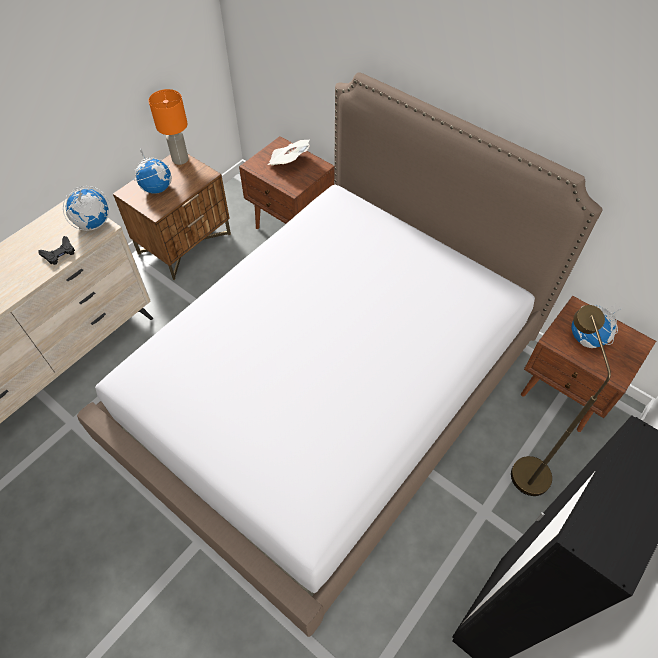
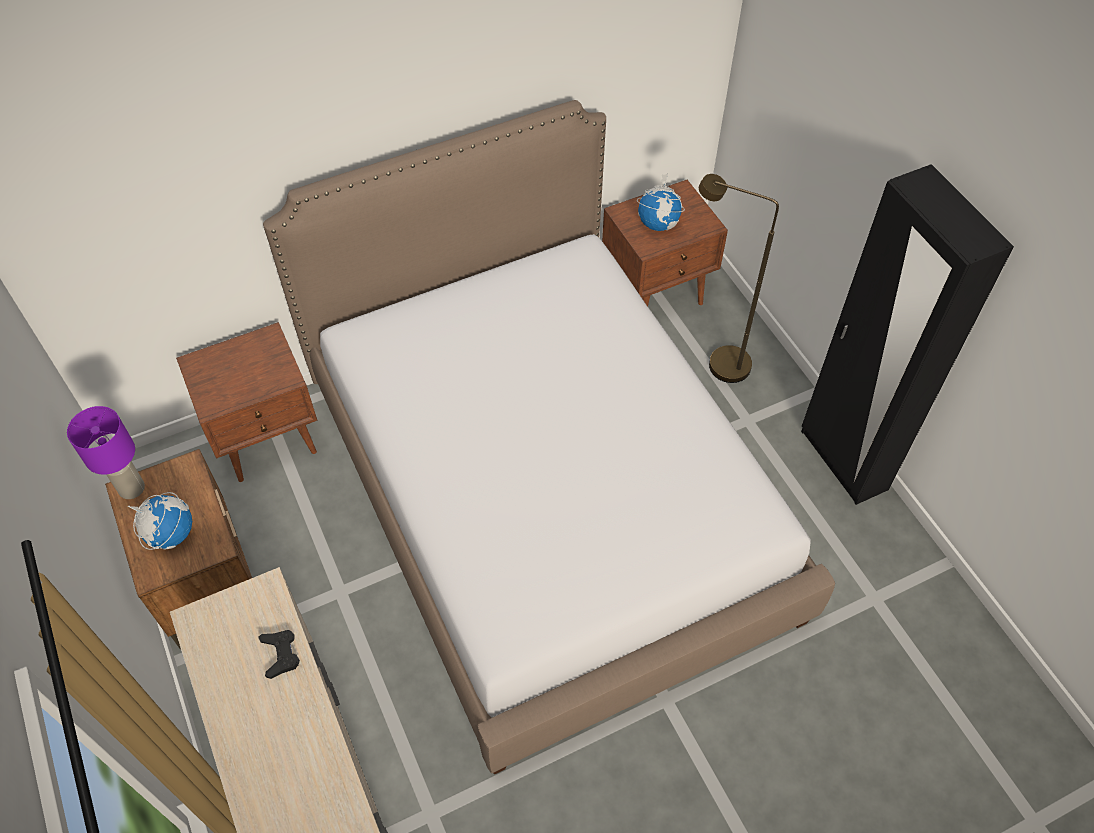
camera: 65 degrees left, 0 degrees up
(93, 223) = (250, 599): globe -> none
(180, 159) = (132, 488): orange table lamp -> purple table lamp
(288, 162) = (234, 366): newspaper -> none

